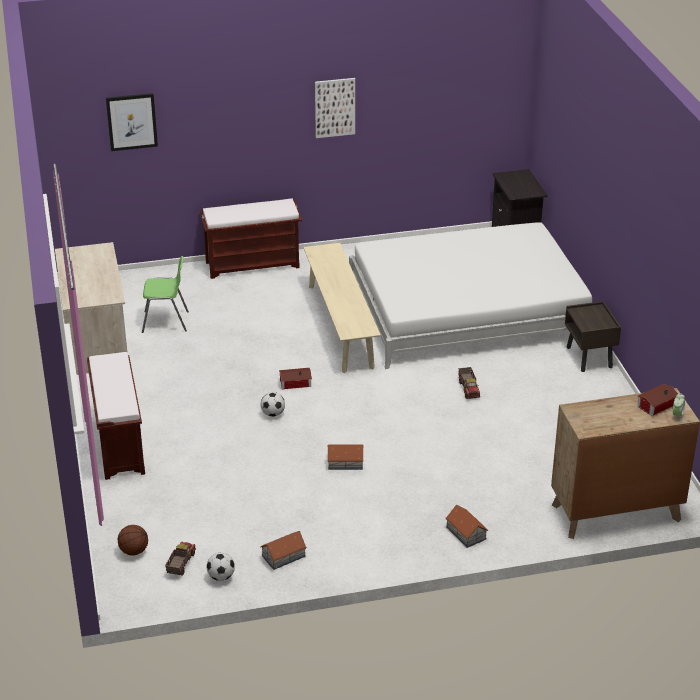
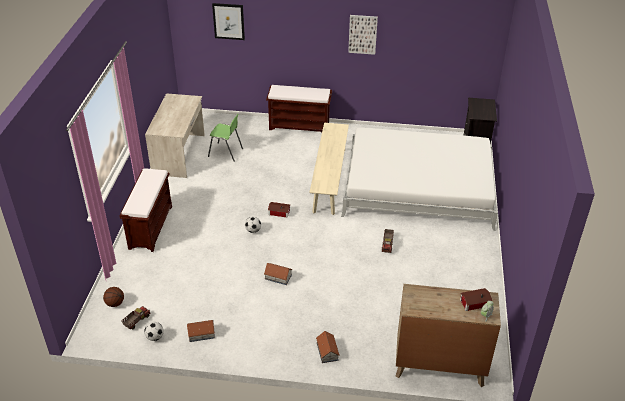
camera: 20 degrees right, 5 degrees up
(589, 358) = (482, 242): brown nightstand -> none

